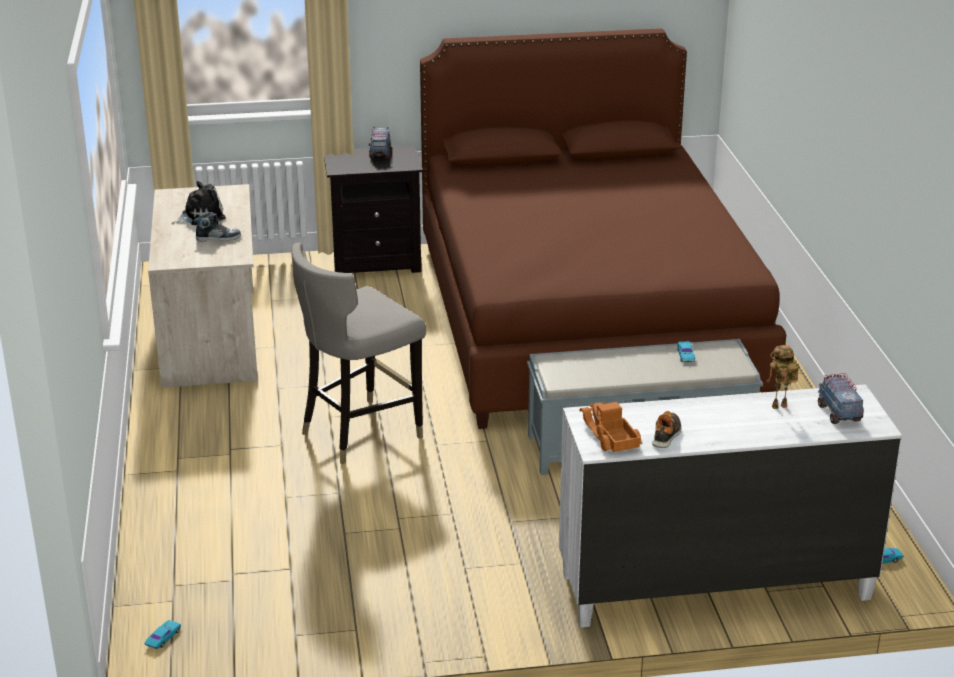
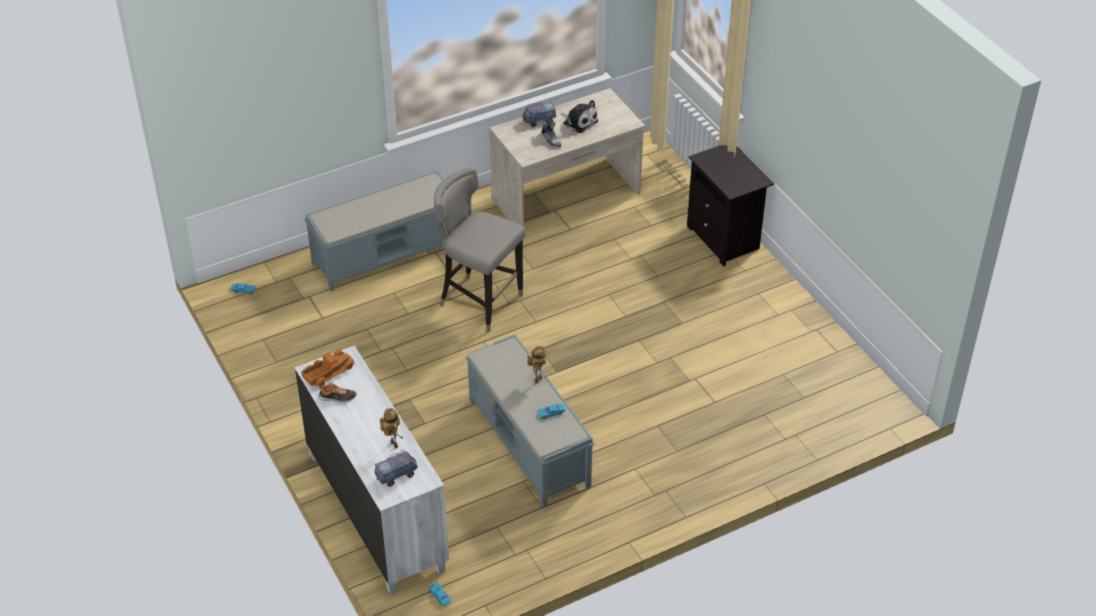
camera: 70 degrees right, 15 degrees up
(198, 488) = (387, 253): none -> grey bench
(380, 154) = (745, 170): toy truck -> toy truck (539, 121)
(583, 319) = (700, 373): brown bed -> none
(622, 353) = (537, 379): none -> toy robot

